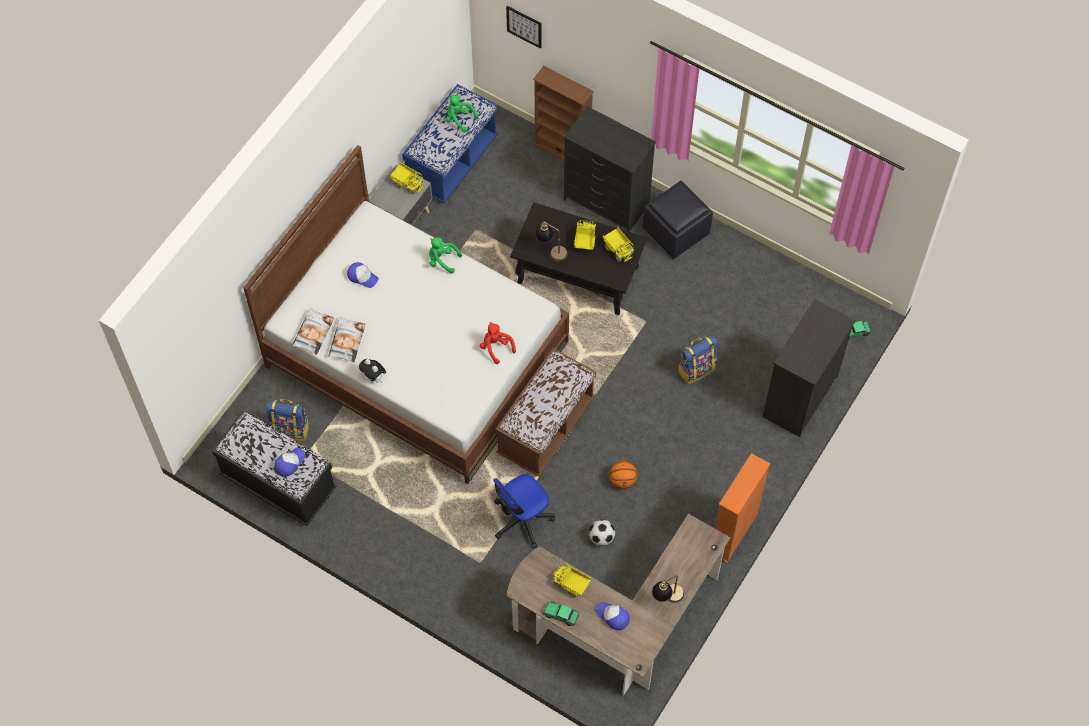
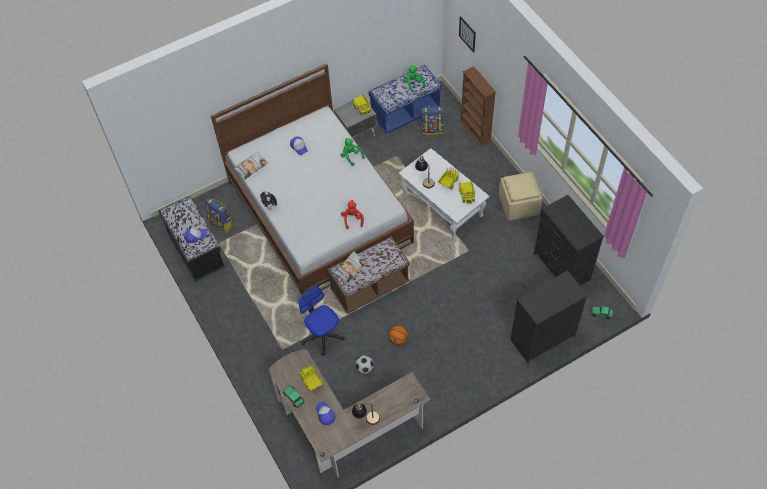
camera: 30 degrees right, 5 degrees down
(346, 341) = (267, 179): pillow -> pillow (350, 268)
(522, 519) = (322, 335): office chair -> office chair turned 60 degrees clockwise
(577, 274) = (442, 205): black coffee table -> white coffee table
(606, 202) = (484, 171): black dresser -> black dresser (561, 267)
(676, 231) = (519, 205): black ottoman -> beige ottoman
(696, 369) = (484, 292): backpack -> backpack (432, 129)
(733, 533) = (450, 404): orange bookcase -> none

